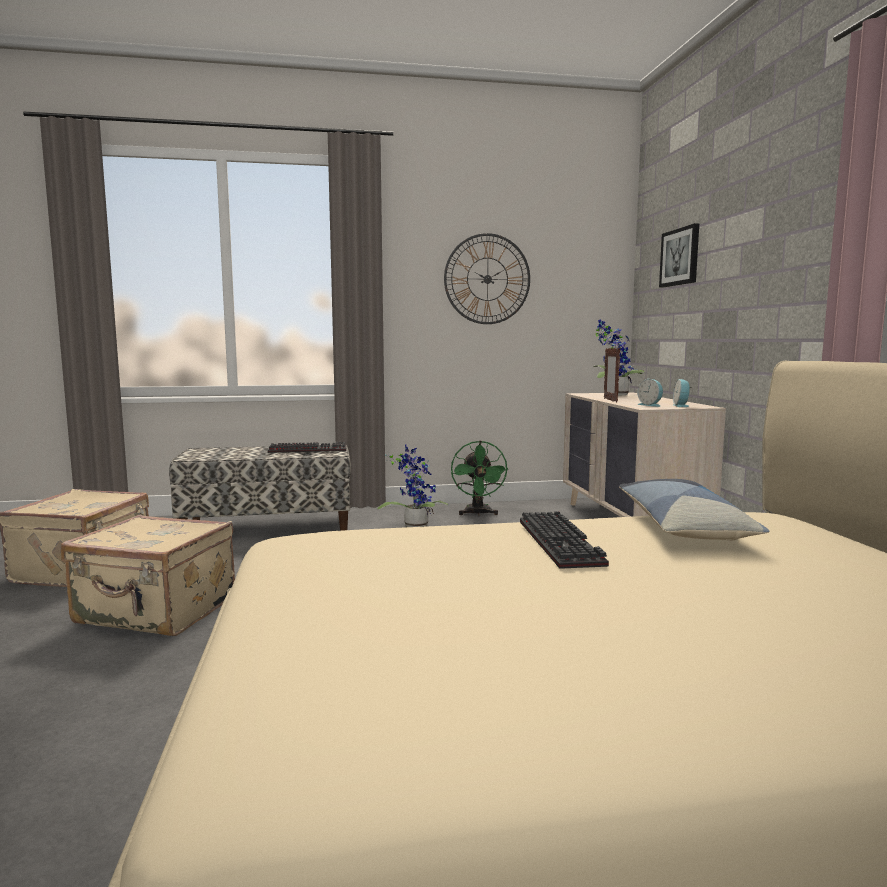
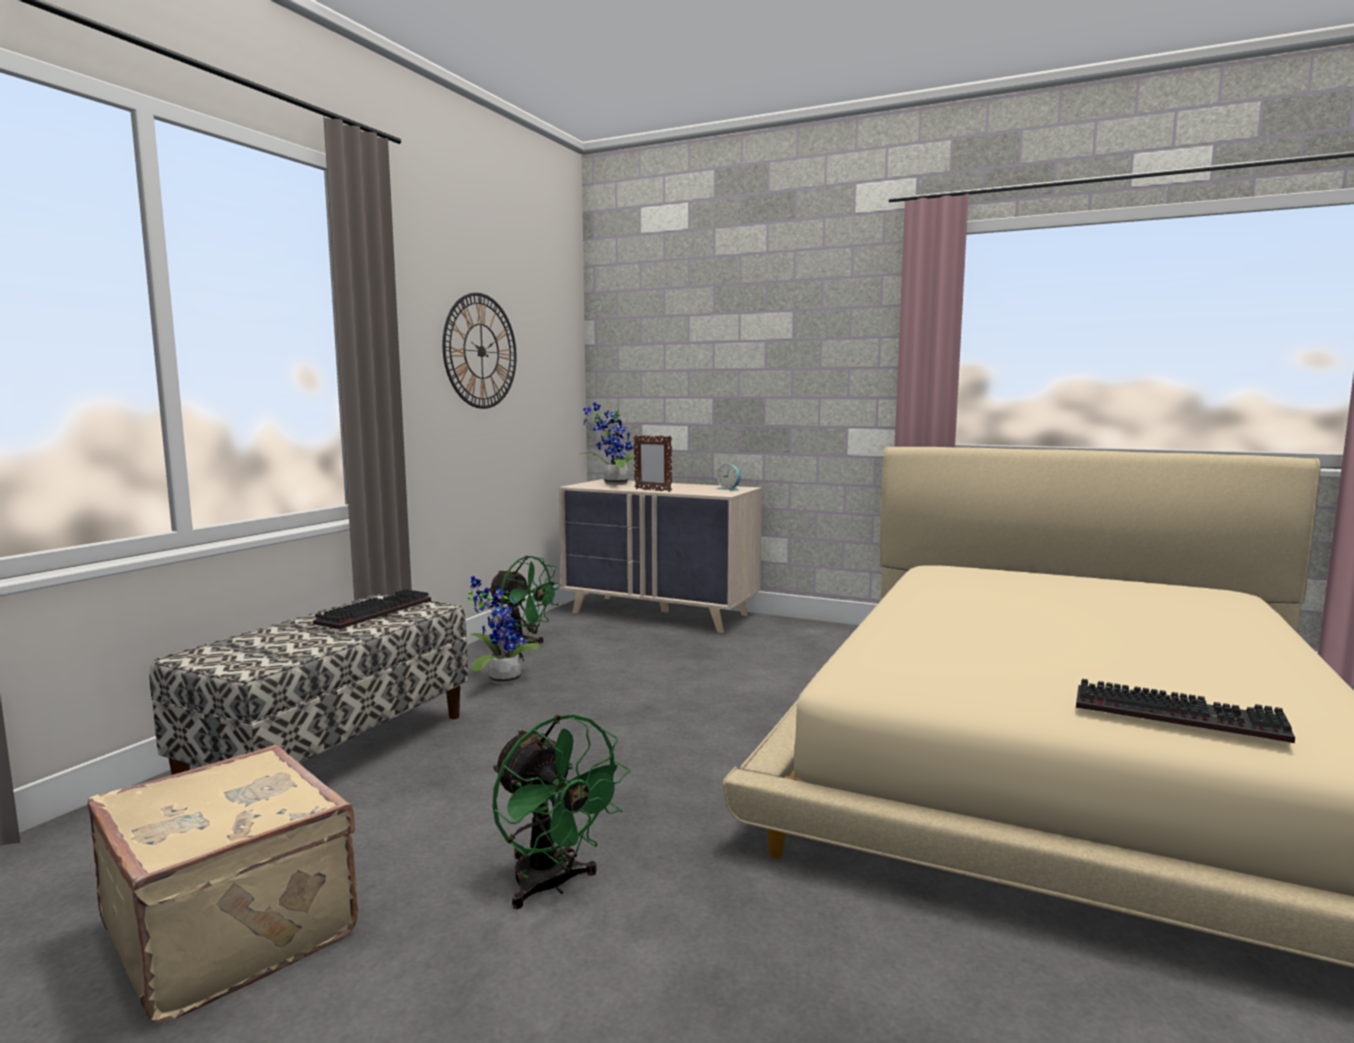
camera: 55 degrees left, 0 degrees up
(156, 612) = (552, 885): beige suitcase -> green fan
(563, 543) = (978, 612): keyboard -> keyboard (1180, 714)
(650, 405) = (709, 491): alarm clock -> none
(680, 257) = (674, 342): picture -> none
(682, 526) = (958, 584): pillow -> none

